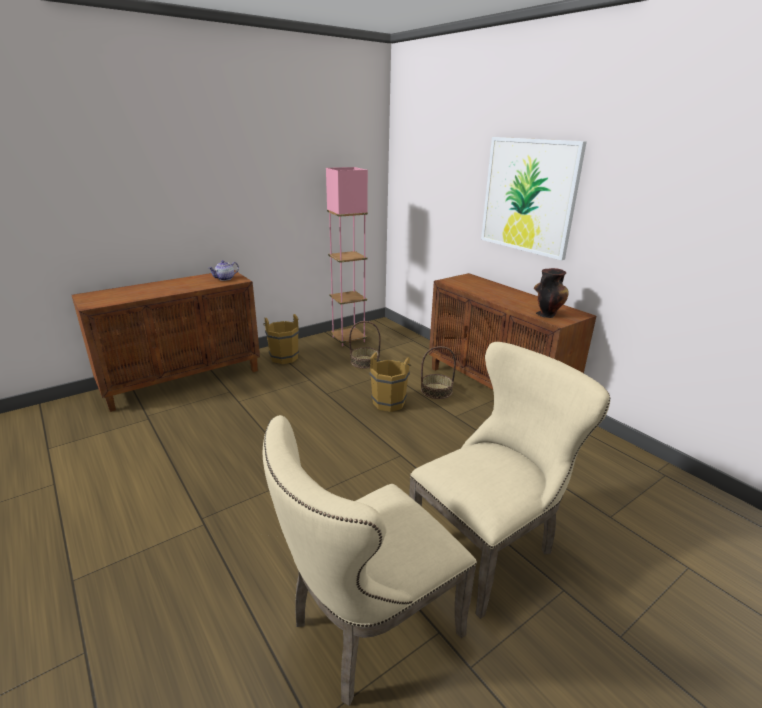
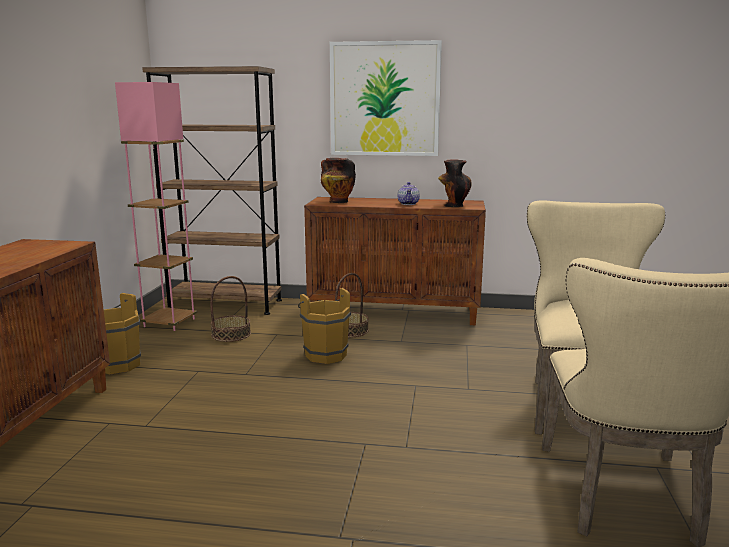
camera: 45 degrees left, 10 degrees down
(225, 279) = (43, 247): teapot -> teapot (409, 204)
(398, 337) = (225, 304): none -> brown bookcase
(466, 283) = (337, 201): none -> vase

